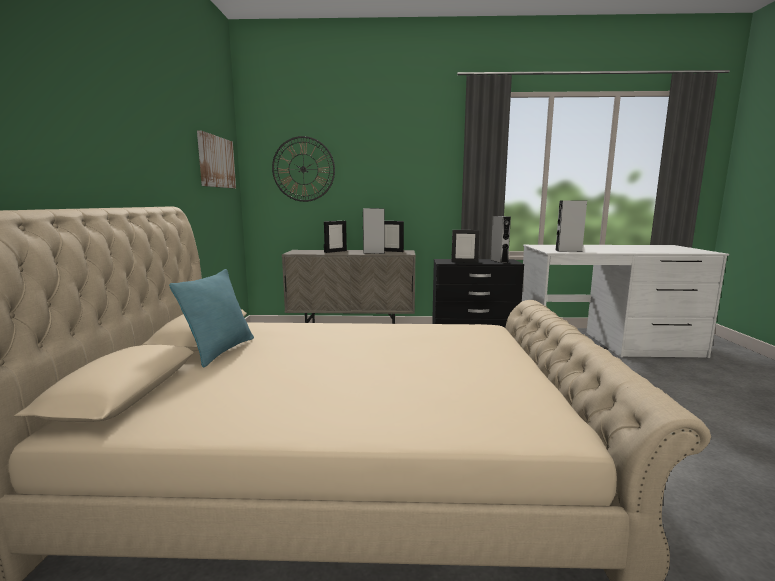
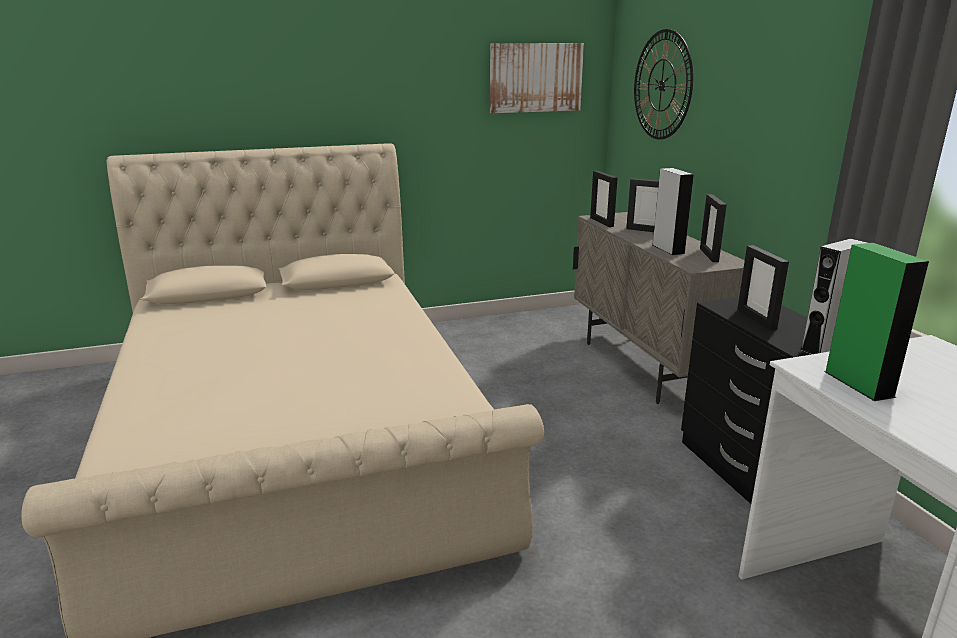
camera: 70 degrees right, 10 degrees up
(220, 351) = (303, 297): turquoise pillow -> none
(305, 253) = (602, 222): none -> picture frame
(568, 251) = (858, 384): grey speaker -> green speaker

